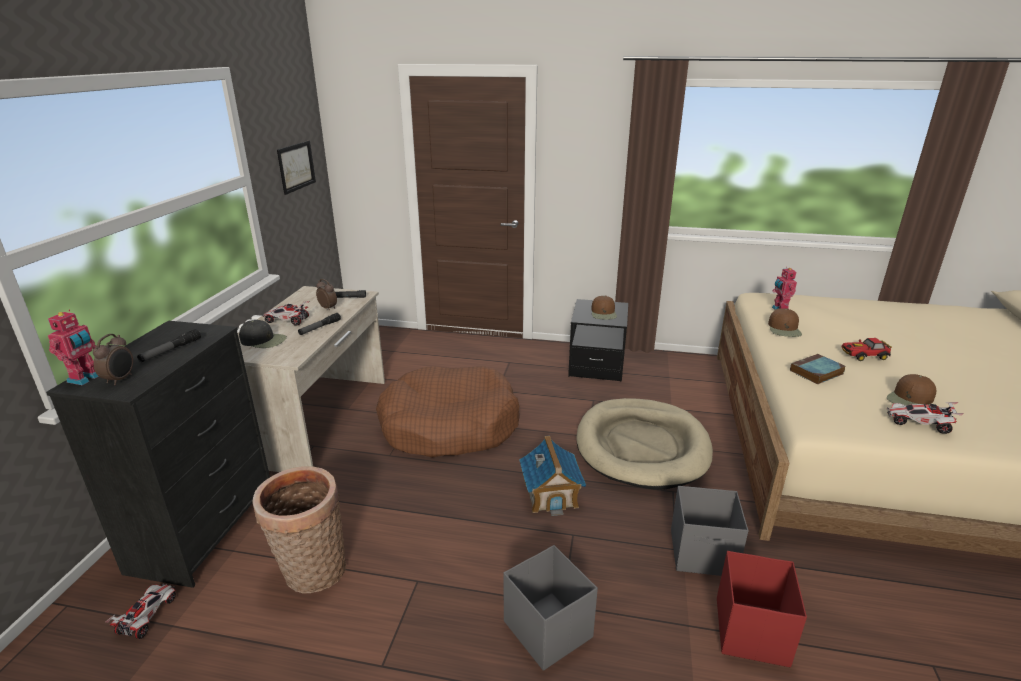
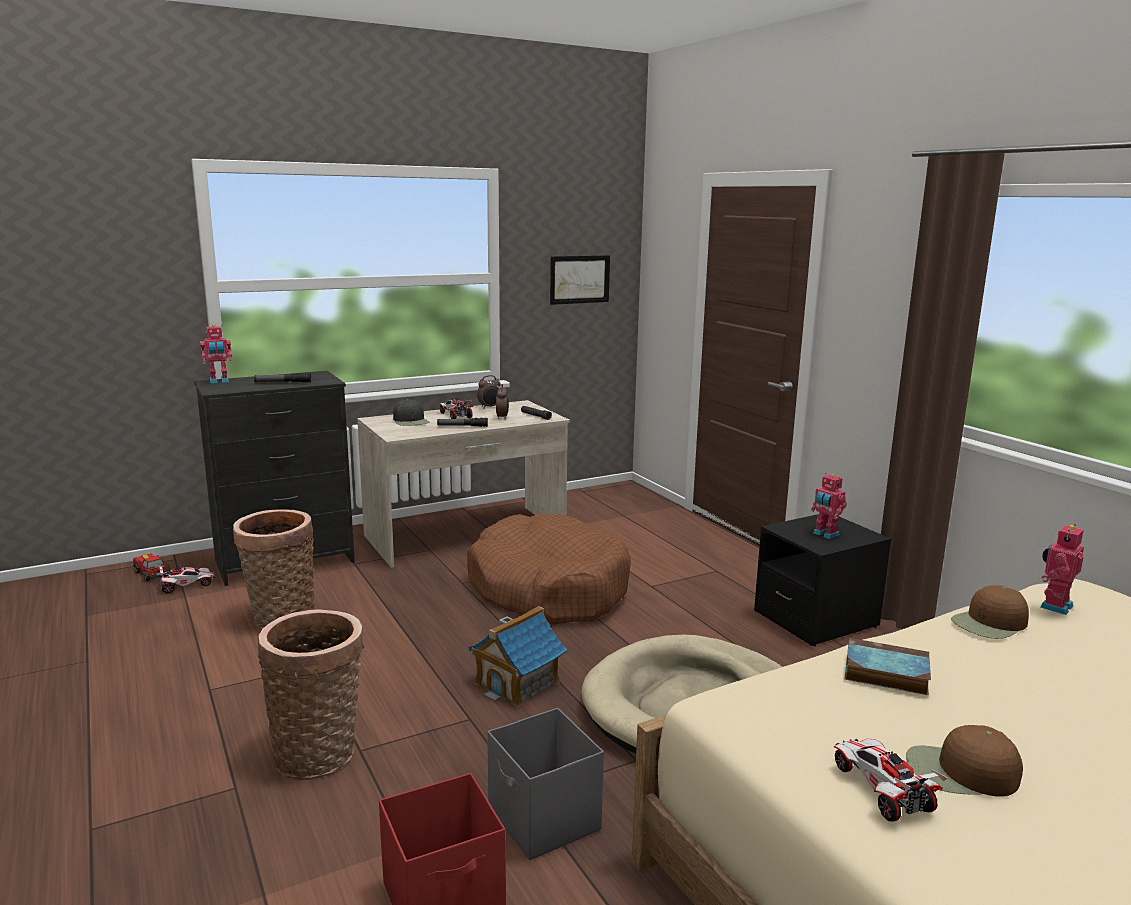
camera: 50 degrees right, 10 degrees down
(120, 379) = (228, 386): alarm clock -> alarm clock (489, 407)
(547, 628) = (319, 753): grey storage box -> basket
(603, 313) = (825, 534): brown cap -> toy robot
(863, 356) = (1047, 705): toy car -> toy car (151, 573)

